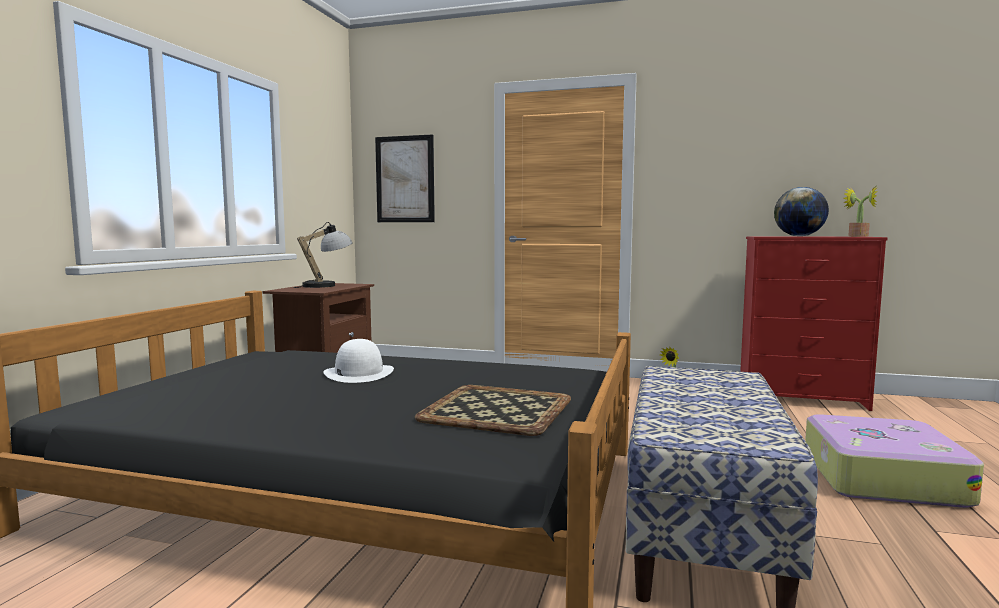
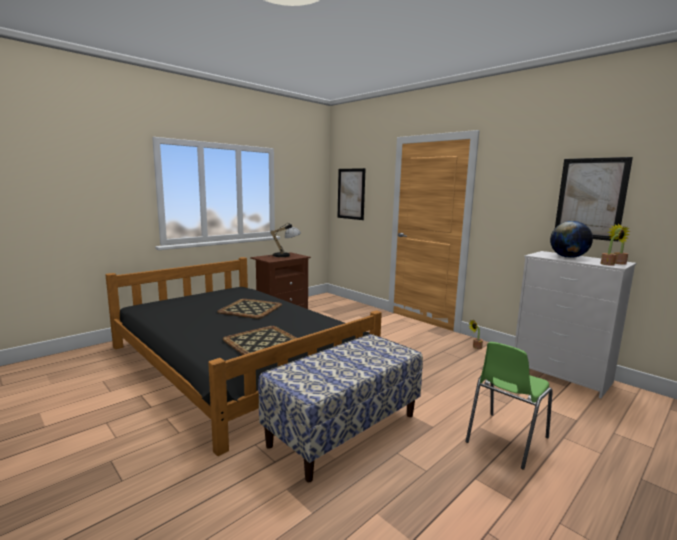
camera: 30 degrees right, 5 degrees up
(359, 373) = (250, 308): white hat -> tray
(801, 162) = (590, 198): none -> picture
(802, 397) = (561, 375): red dresser -> white dresser
(880, 477) = (505, 440): suitcase -> green chair

